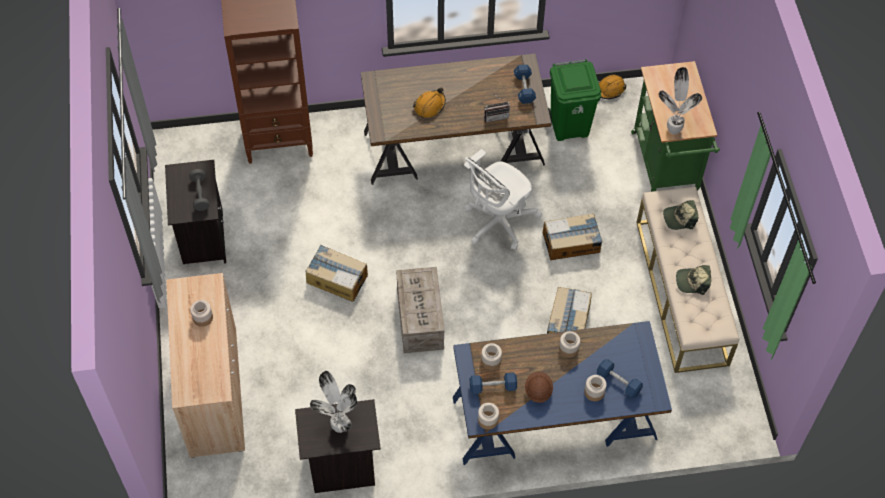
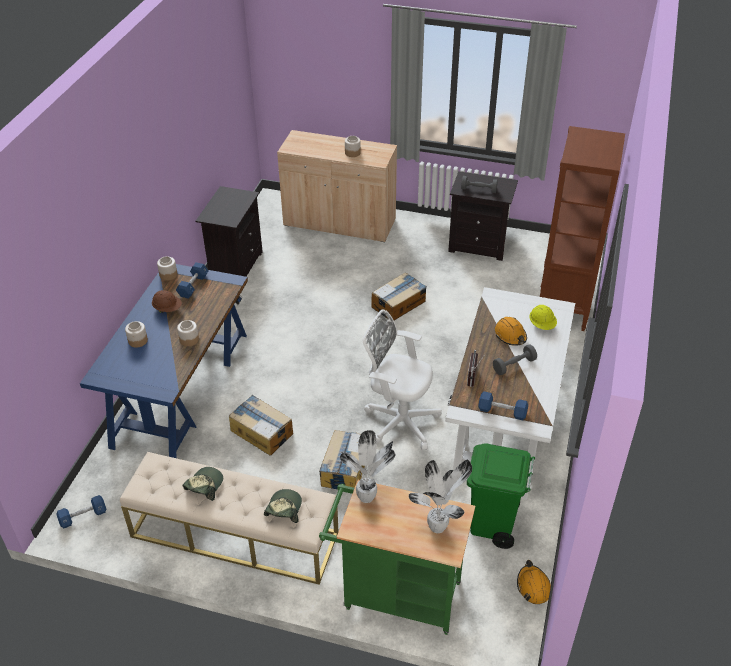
camera: 115 degrees right, 15 degrees down
(339, 425) = (229, 207): potted plant -> potted plant (439, 527)
(404, 87) = (542, 325): none -> yellow hard hat
(419, 318) = (331, 339): crate -> none
(453, 147) = (506, 419): brown desk -> white desk
(466, 94) = (514, 365): none -> grey dumbbell
(491, 360) = (216, 292): jar -> none
(497, 223) = (398, 421): white office chair -> white office chair turned 45 degrees counterclockwise
(618, 382) = (133, 359): blue dumbbell -> blue dumbbell (83, 516)

